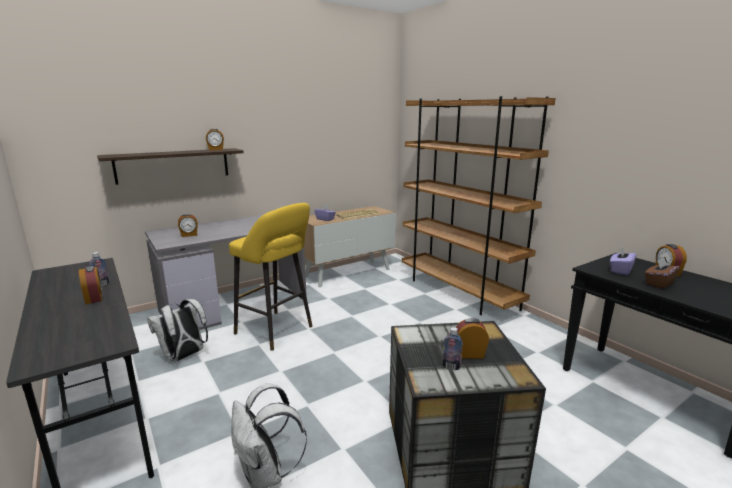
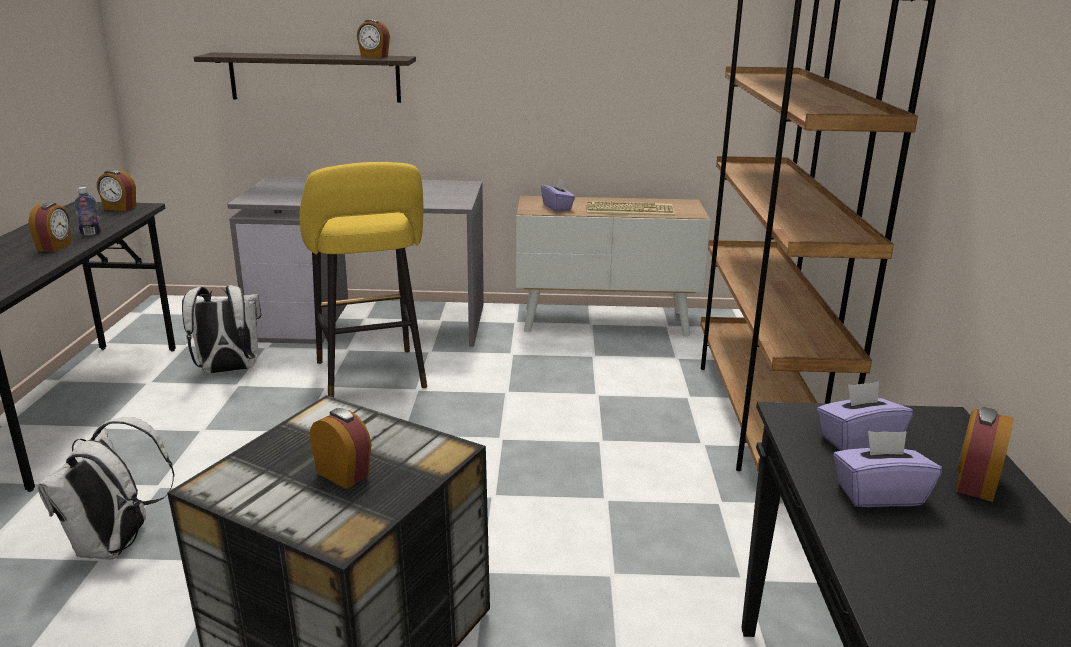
camera: 35 degrees right, 5 degrees up
(189, 235) = (300, 192): alarm clock -> alarm clock (119, 208)
(451, 367) = (283, 479): bottle -> none
(659, 283) = (878, 494): brown tissue box -> purple tissue box

